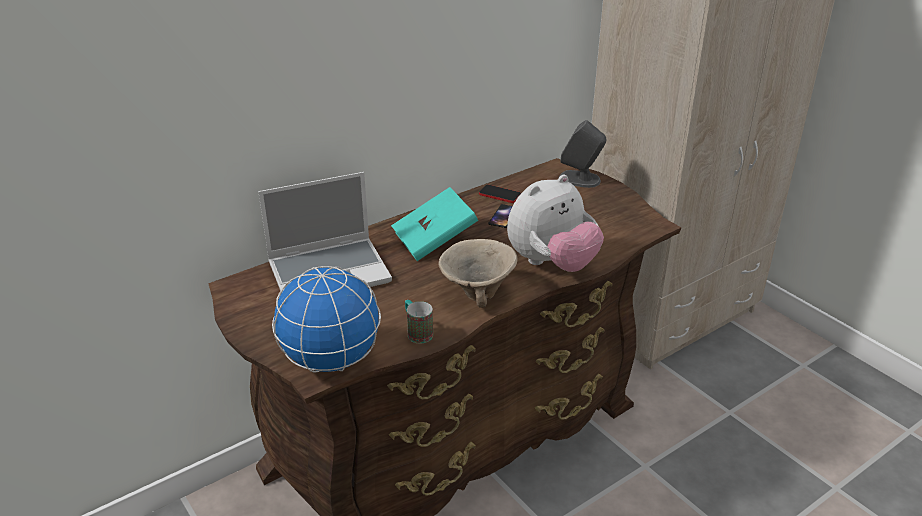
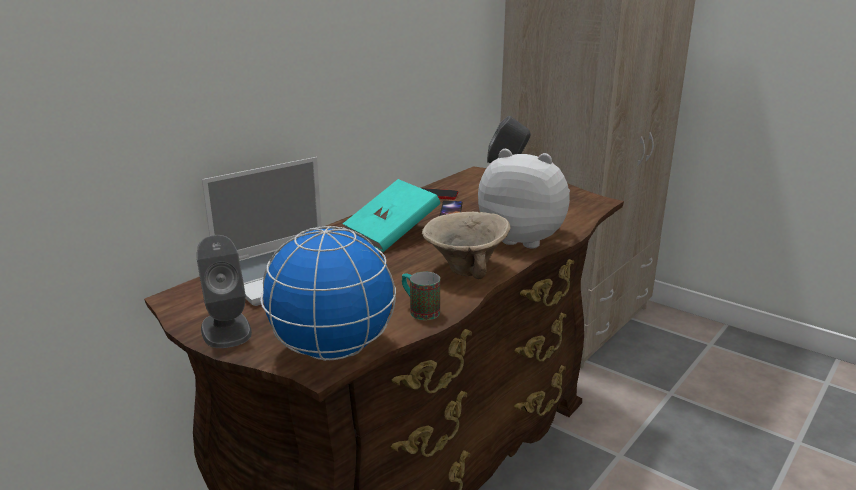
camera: 15 degrees left, 10 degrees down
(259, 326) = (226, 329): none -> grey speaker
(552, 264) = (524, 239): plush toy -> plush toy turned 105 degrees counterclockwise

